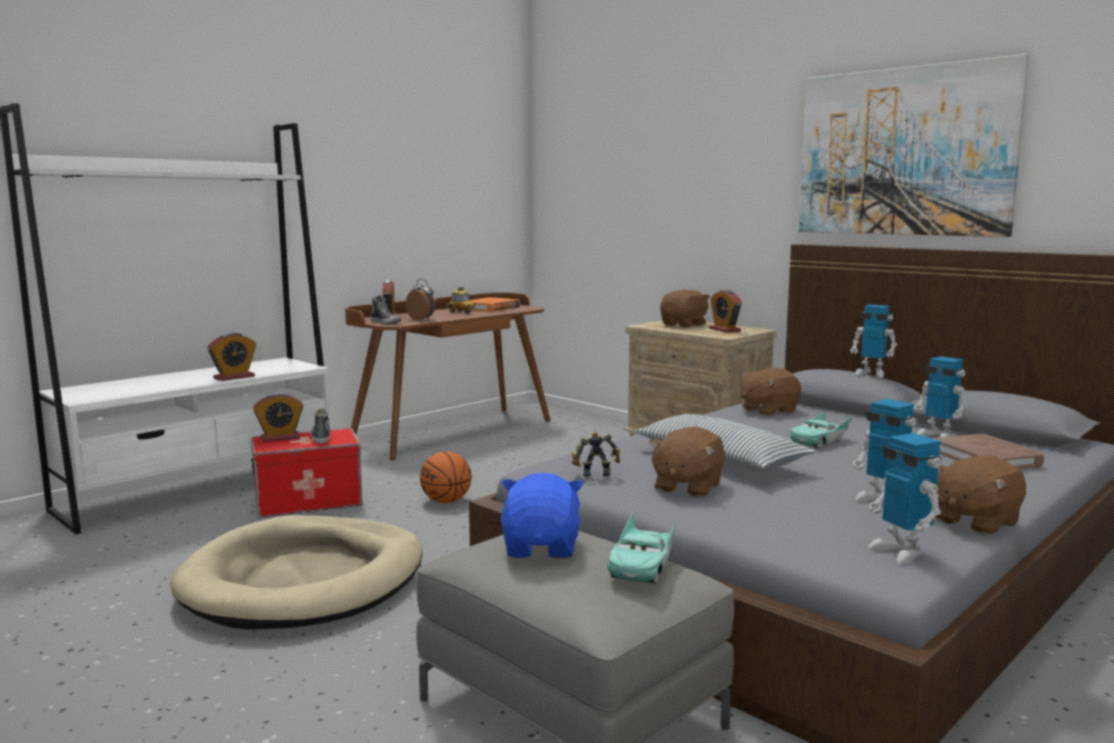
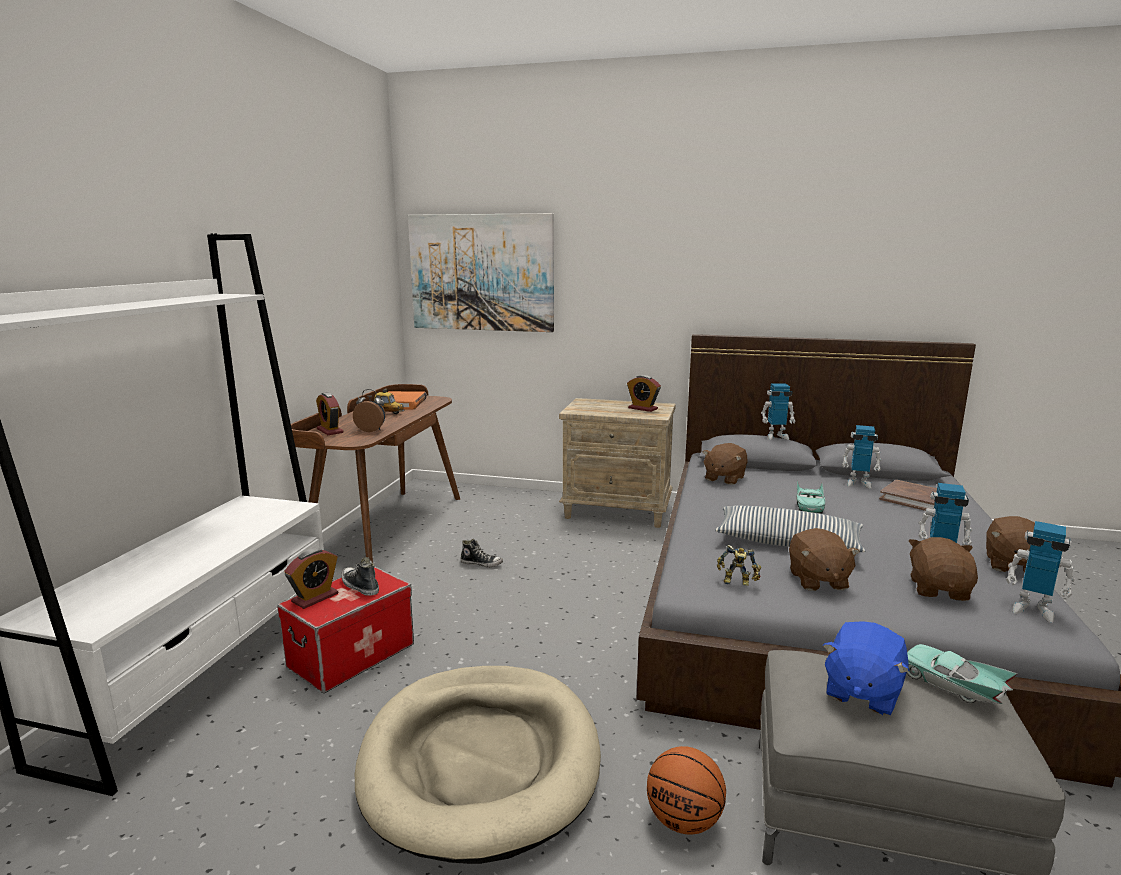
camera: 30 degrees left, 5 degrees up
(234, 377) = (236, 540): alarm clock -> none
(386, 322) = (344, 440): shoe -> shoe (481, 563)
(446, 501) = (487, 616): basketball -> basketball (684, 820)
(542, 548) = (861, 692): blue plush toy -> blue plush toy turned 120 degrees counterclockwise
(595, 472) = (737, 582): toy robot -> toy robot turned 135 degrees counterclockwise
(642, 565) = (952, 685): turquoise toy car -> turquoise toy car turned 150 degrees clockwise
(684, 325) = (602, 406): brown plush toy -> brown plush toy (939, 590)
(904, 152) = (782, 263): picture -> picture (481, 273)

